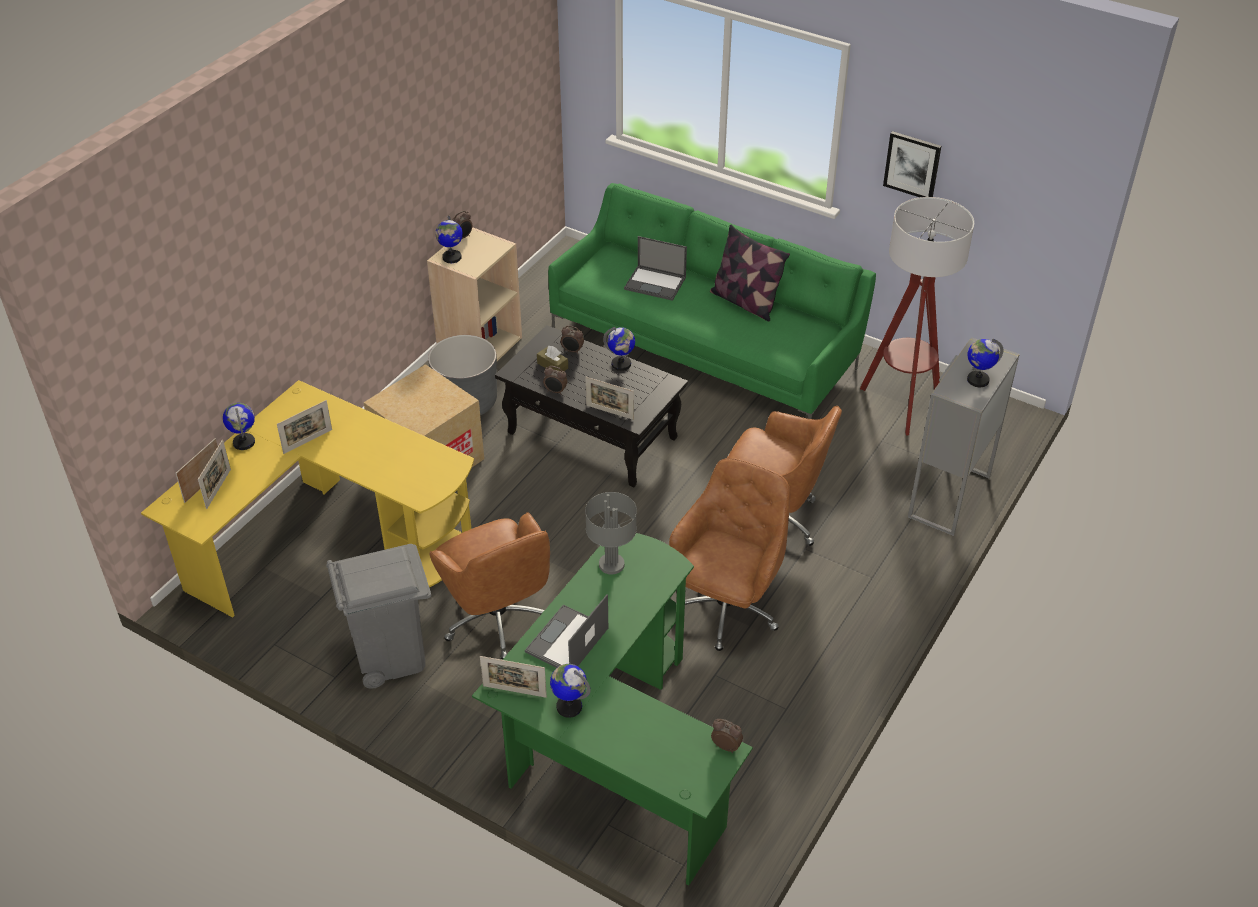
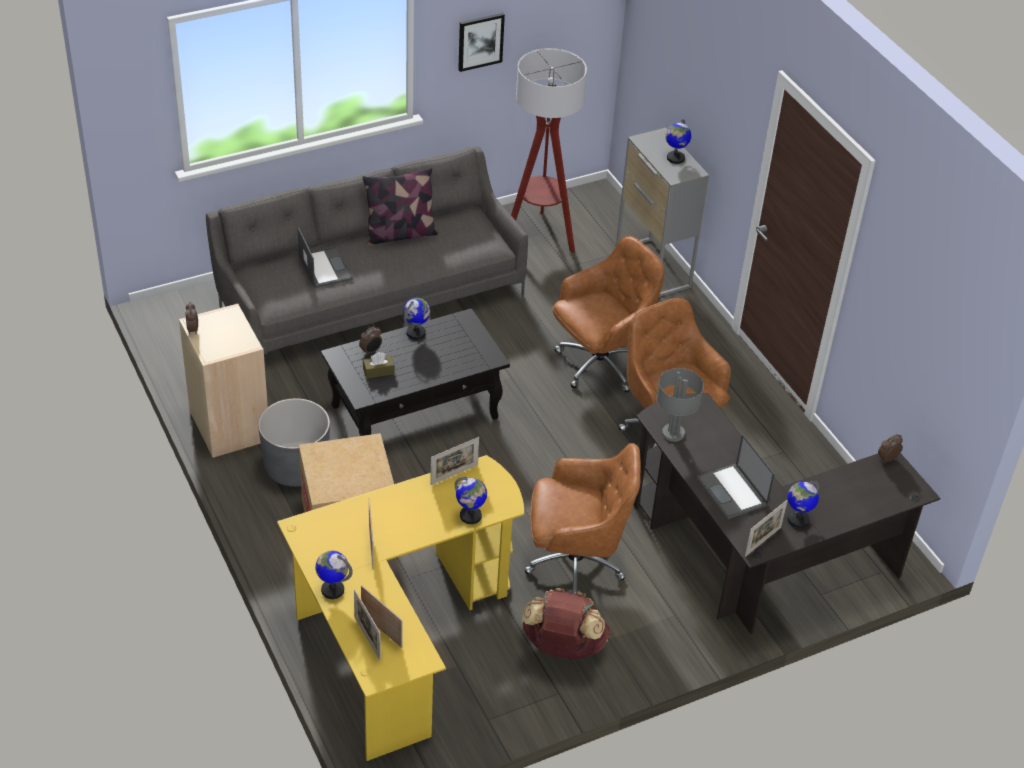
camera: 60 degrees left, 0 degrees up
(391, 655) = (562, 647): grey trash can -> brown backpack
(451, 257) = (216, 349): globe -> globe (470, 516)
(555, 391) = (413, 384): alarm clock -> none
(609, 412) = (468, 366): picture frame -> picture frame (454, 474)
(611, 749) = (755, 560): green desk -> black desk
(656, 283) = (325, 267): laptop -> laptop turned 75 degrees counterclockwise
(705, 345) = (370, 297): green sofa -> grey sofa

